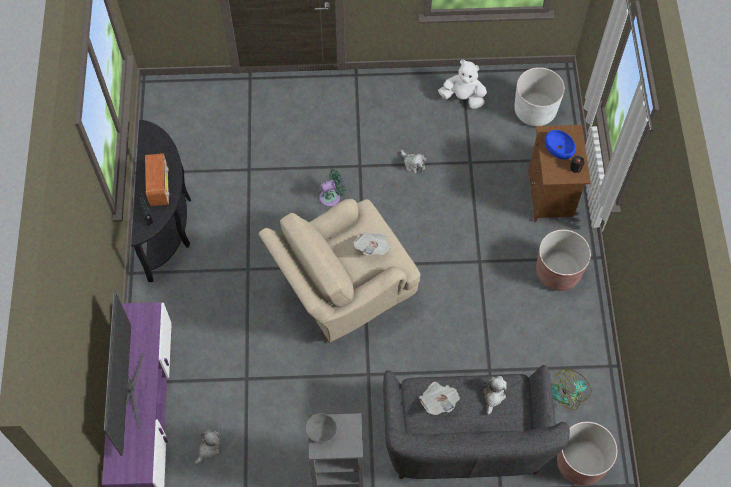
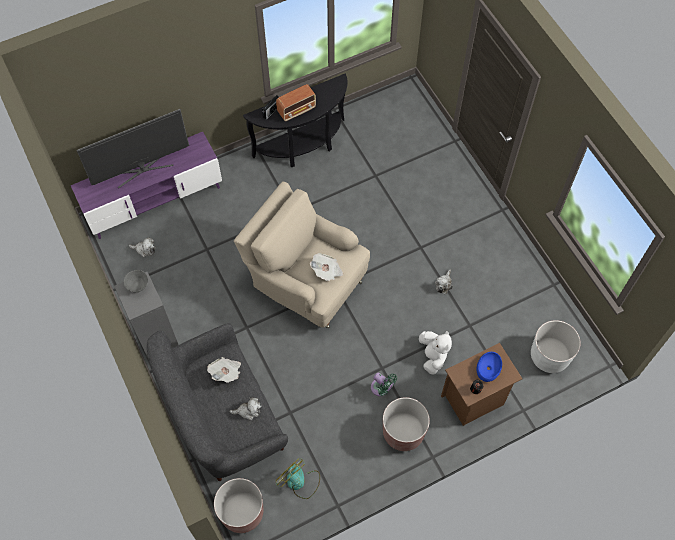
camera: 65 degrees right, 0 degrees up
(332, 197) = (382, 240): green fan -> green fan (381, 388)
(463, 97) = (528, 295): white plush toy -> white plush toy (433, 356)

